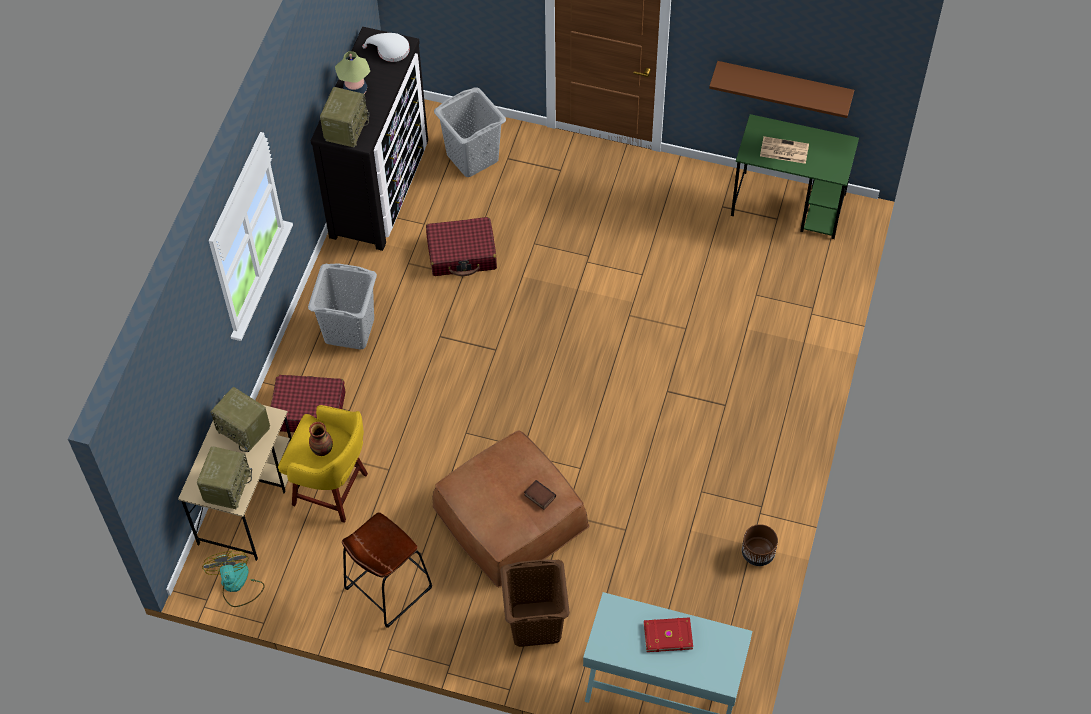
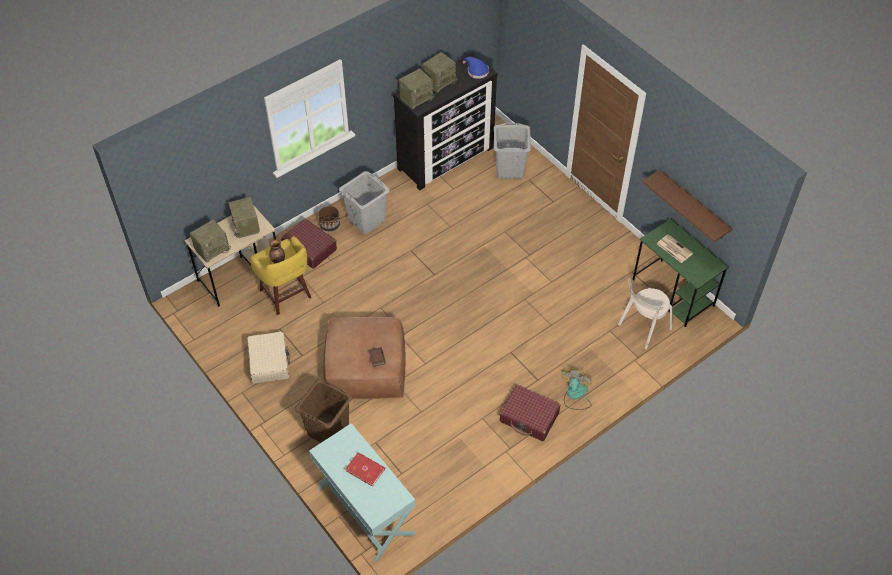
camera: 35 degrees right, 5 degrees down
(237, 585) = (198, 312): fan -> fan (575, 396)
(355, 89) = (439, 81): table lamp -> radio
(388, 588) = (269, 362): brown stool -> beige suitcase
(390, 50) = (476, 71): white hat -> blue hat
(462, 253) = (460, 215): red suitcase -> red suitcase (529, 417)
(758, 553) = (485, 473): brown planter -> brown planter (330, 226)
(789, 268) = (643, 328): none -> beige chair

